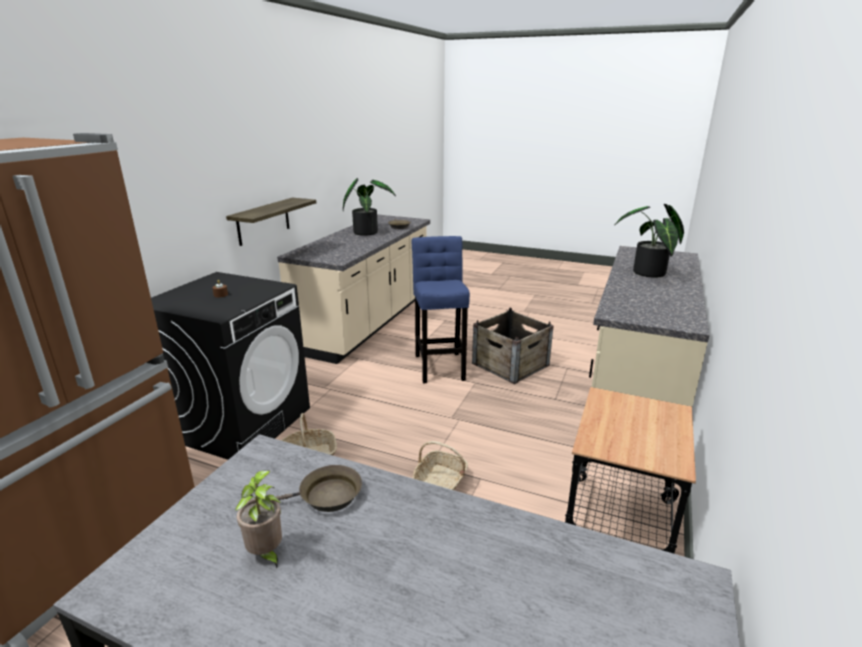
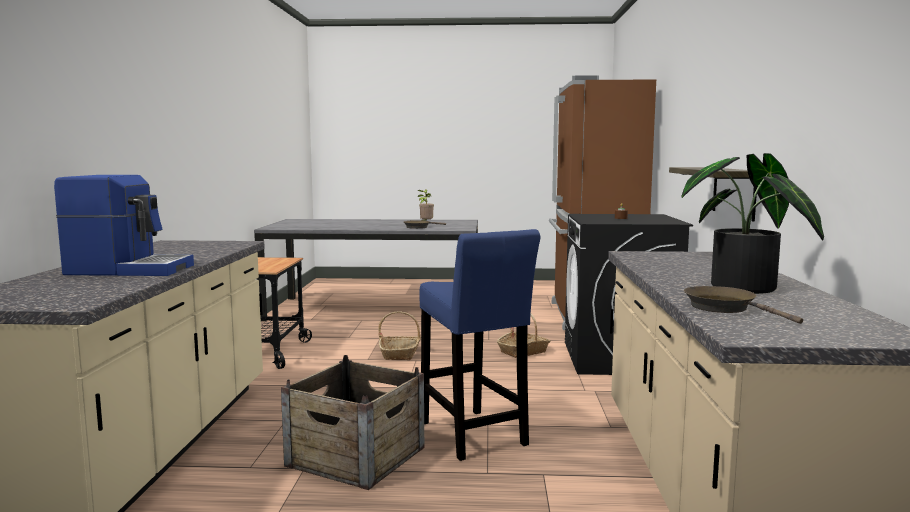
camera: 160 degrees right, 15 degrees down
(648, 274) = (129, 270): potted plant -> coffee machine

